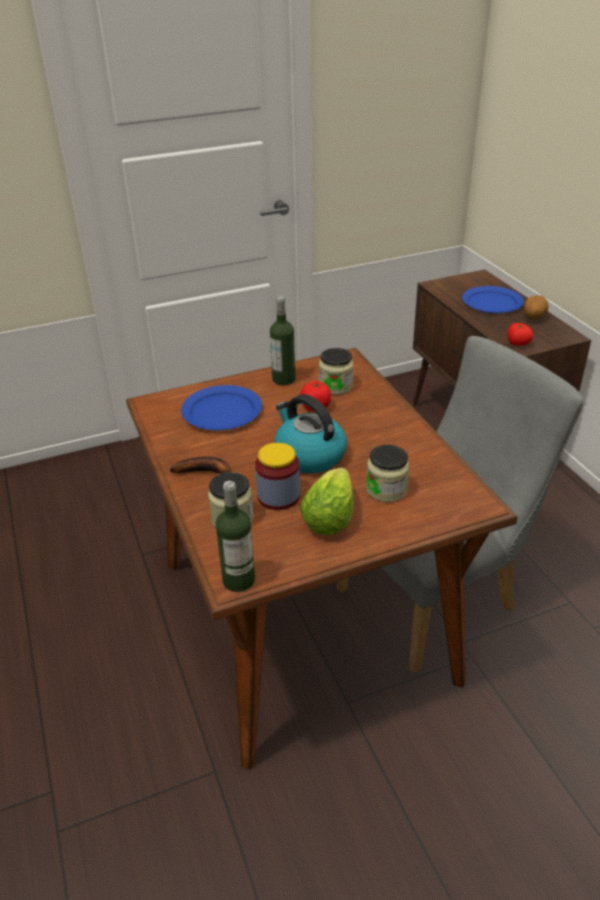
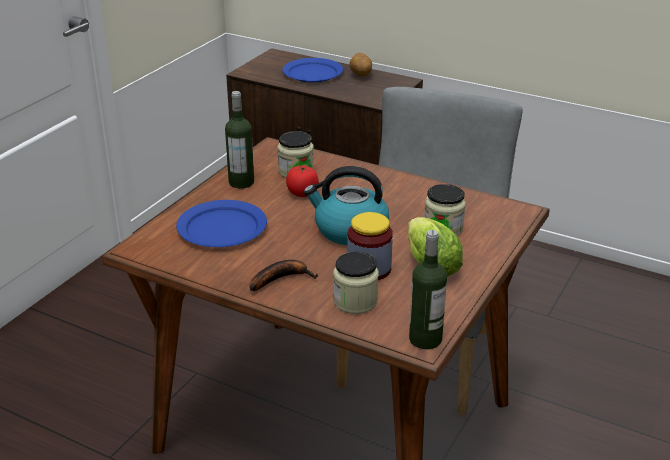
camera: 40 degrees left, 5 degrees down
(517, 344) = (373, 98): tomato -> none

